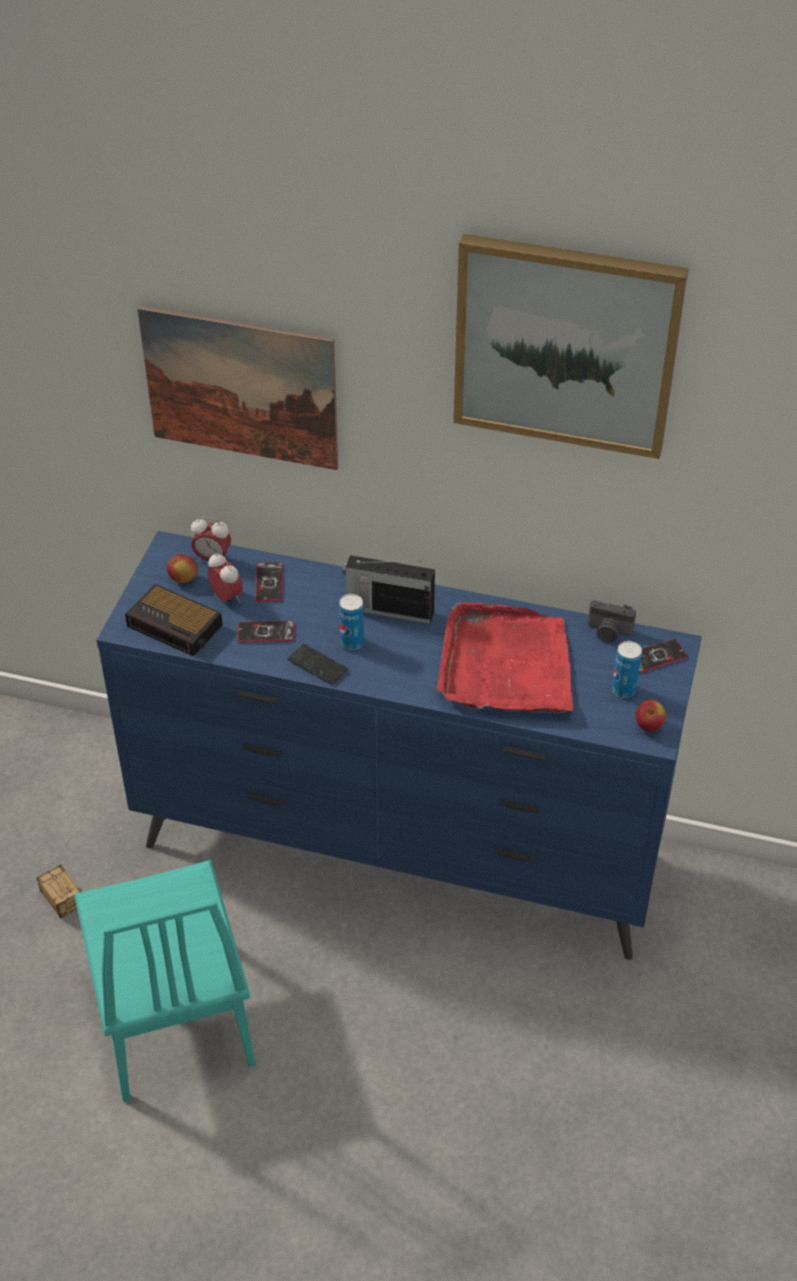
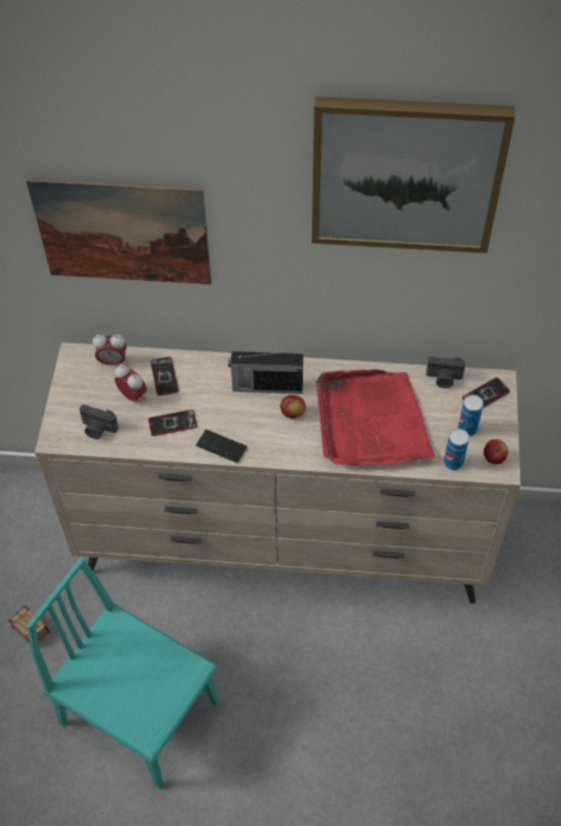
camera: 10 degrees left, 10 degrees up
(172, 1015) = (140, 712): turquoise chair -> turquoise chair turned 150 degrees clockwise
(176, 626) = (98, 429): alarm clock -> camera
(183, 579) = (93, 384): apple -> apple (293, 413)
(352, 642) = (244, 421): can -> can (453, 462)
(401, 851) = (284, 544): blue dresser -> beige dresser

